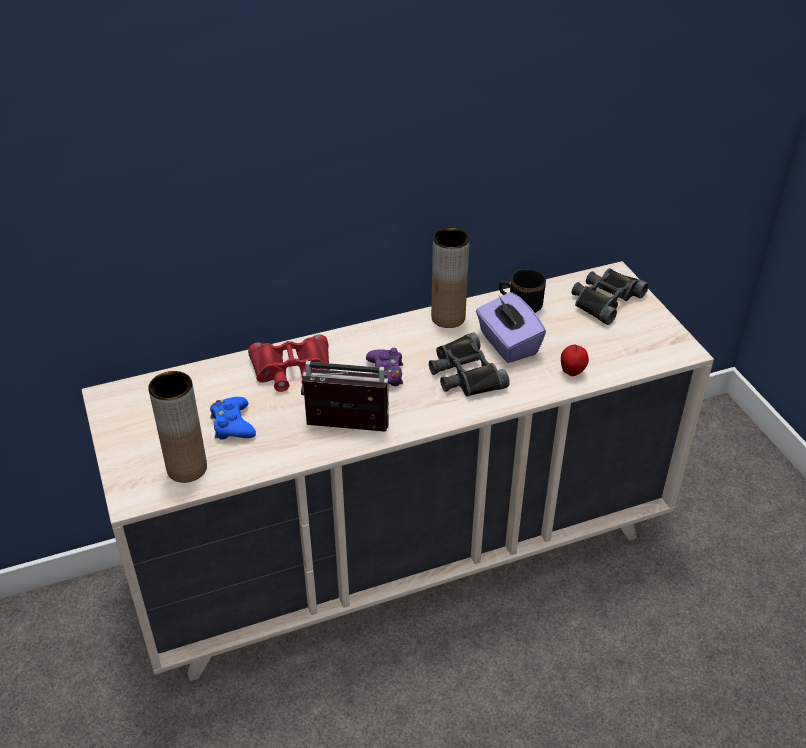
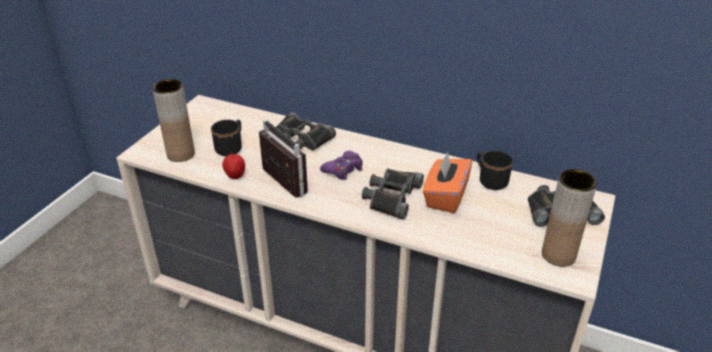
camera: 45 degrees right, 5 degrees down
(232, 425) = (231, 148): blue game controller -> black mug
(292, 370) = (300, 139): red binoculars -> black binoculars
(448, 317) = (430, 162): brown vase -> brown vase (558, 255)
(507, 344) = (445, 197): purple tissue box -> orange tissue box
(572, 373) = (463, 239): apple -> apple (235, 177)

